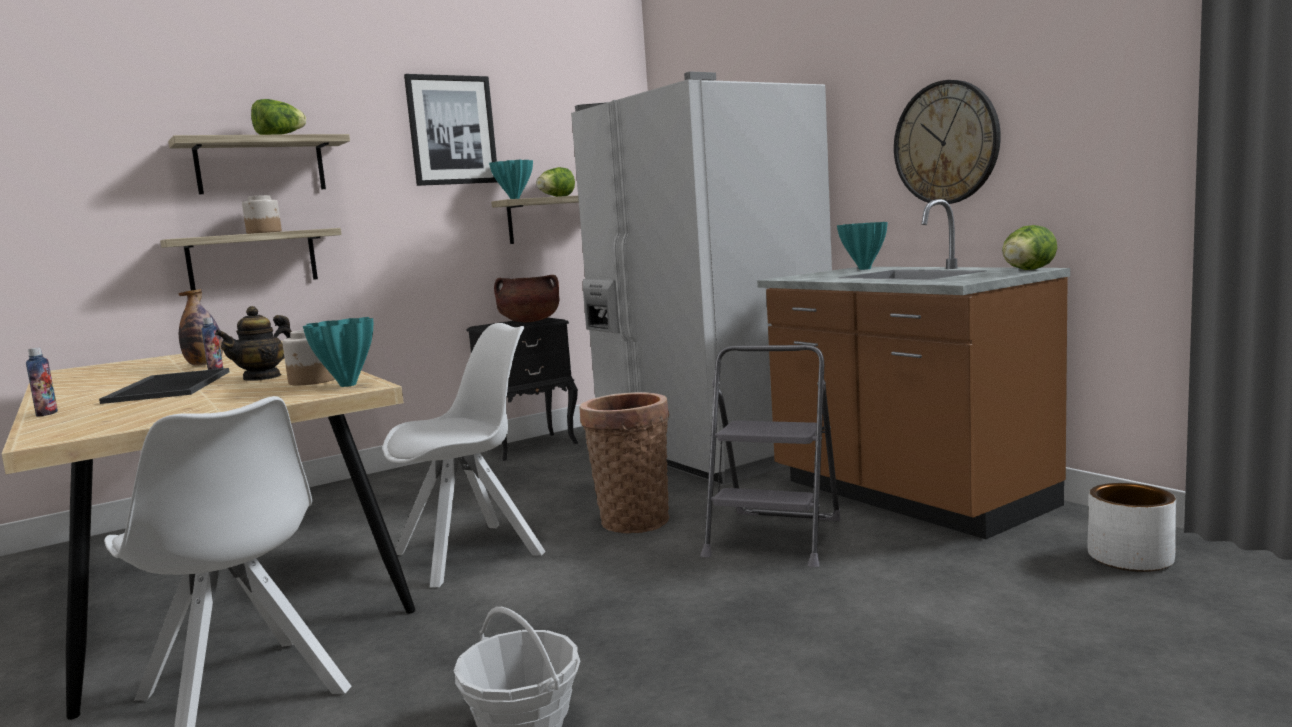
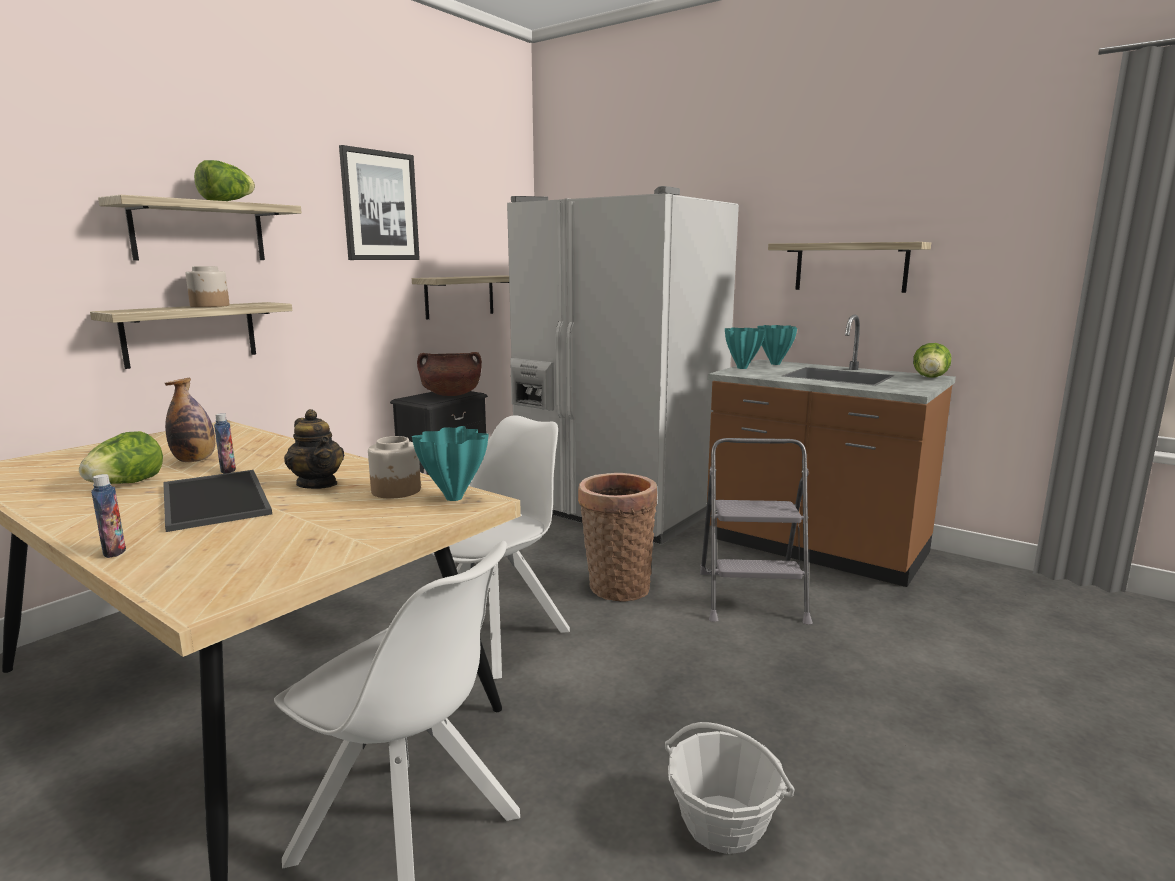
camera: 20 degrees left, 5 degrees up
(262, 377) = (318, 484): teapot -> teapot turned 60 degrees counterclockwise
(515, 199) = (437, 277): turquoise vase -> turquoise vase (742, 368)
(556, 197) = (468, 276): lettuce -> lettuce (126, 484)
(946, 143) = (850, 267): wall clock -> shelf
(1129, 558) = (1013, 597): white planter -> none

